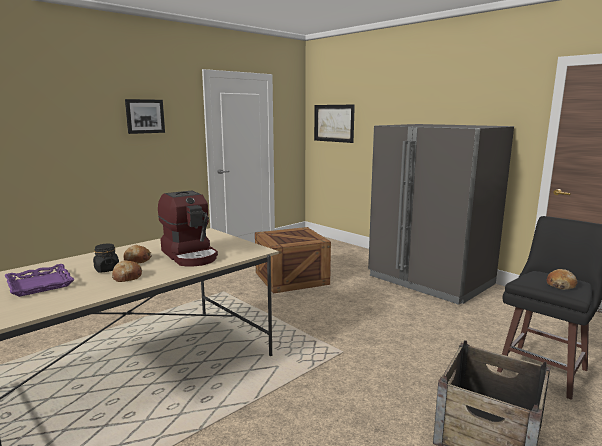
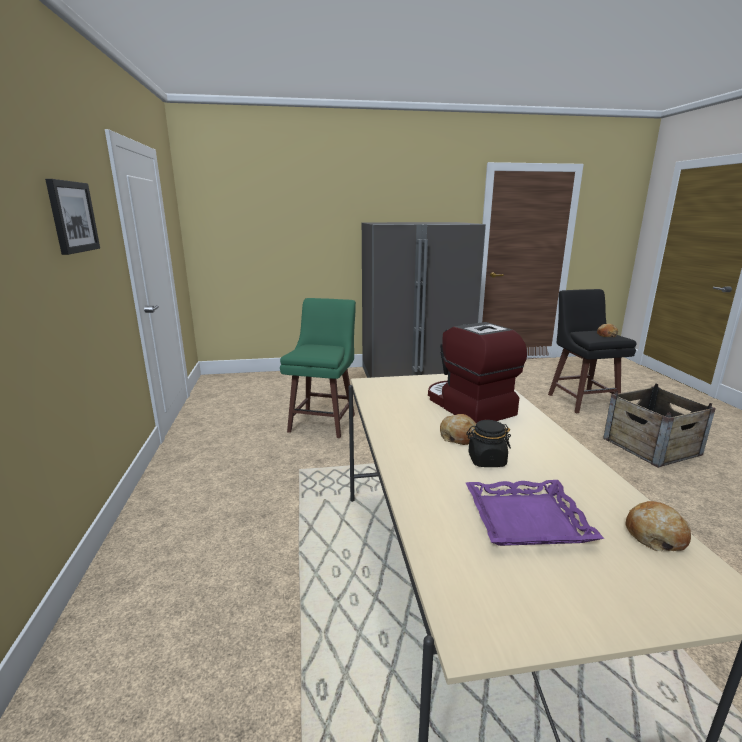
camera: 55 degrees left, 5 degrees up
(127, 277) = (533, 452): bread -> bread (655, 535)
(190, 255) = (467, 406): coffee machine -> coffee machine turned 120 degrees counterclockwise
(292, 278) = (323, 422): crate -> green stool
(334, 123) = (237, 224): picture -> none

